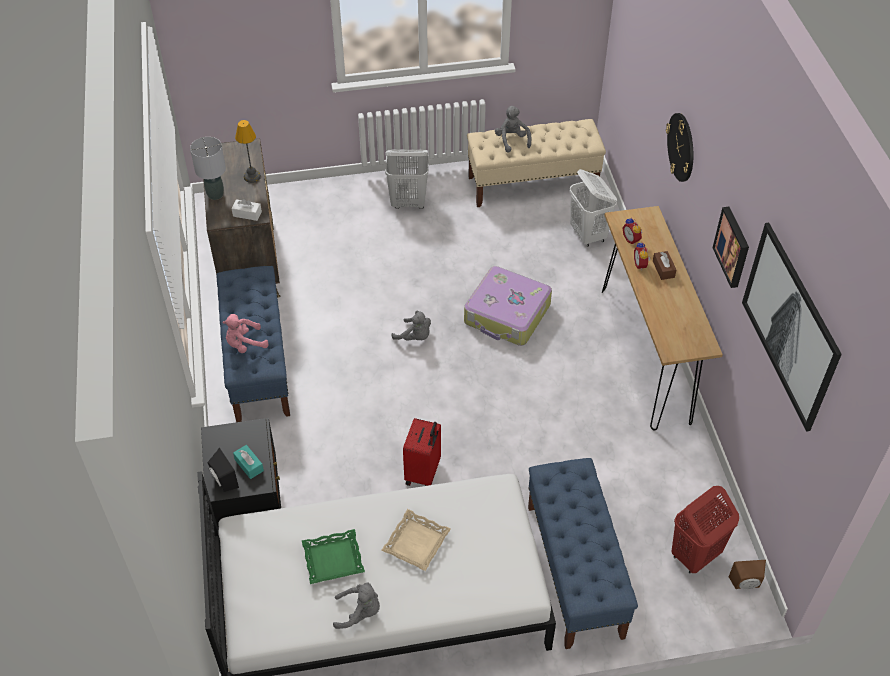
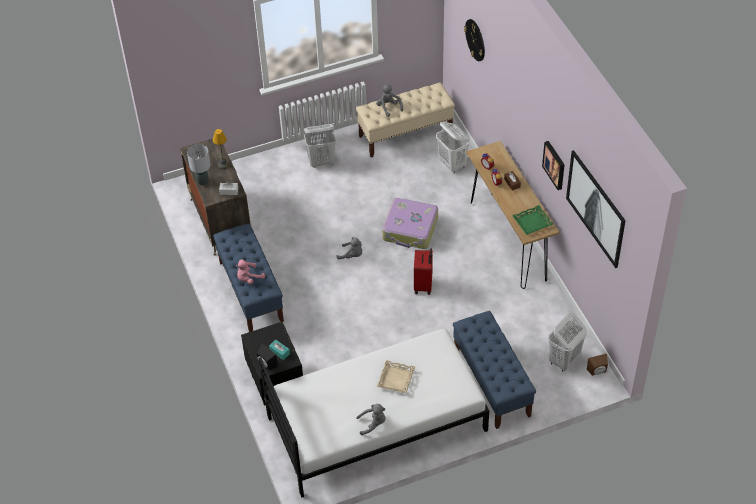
camera: 10 degrees left, 0 degrees up
(333, 559) = (348, 397): green tray -> green tray (532, 222)
(424, 473) = (382, 342): red suitcase -> red suitcase (424, 285)
(681, 147) = (510, 103): wall clock -> wall clock (475, 40)
(695, 555) = (563, 360): red laundry basket -> white laundry basket

